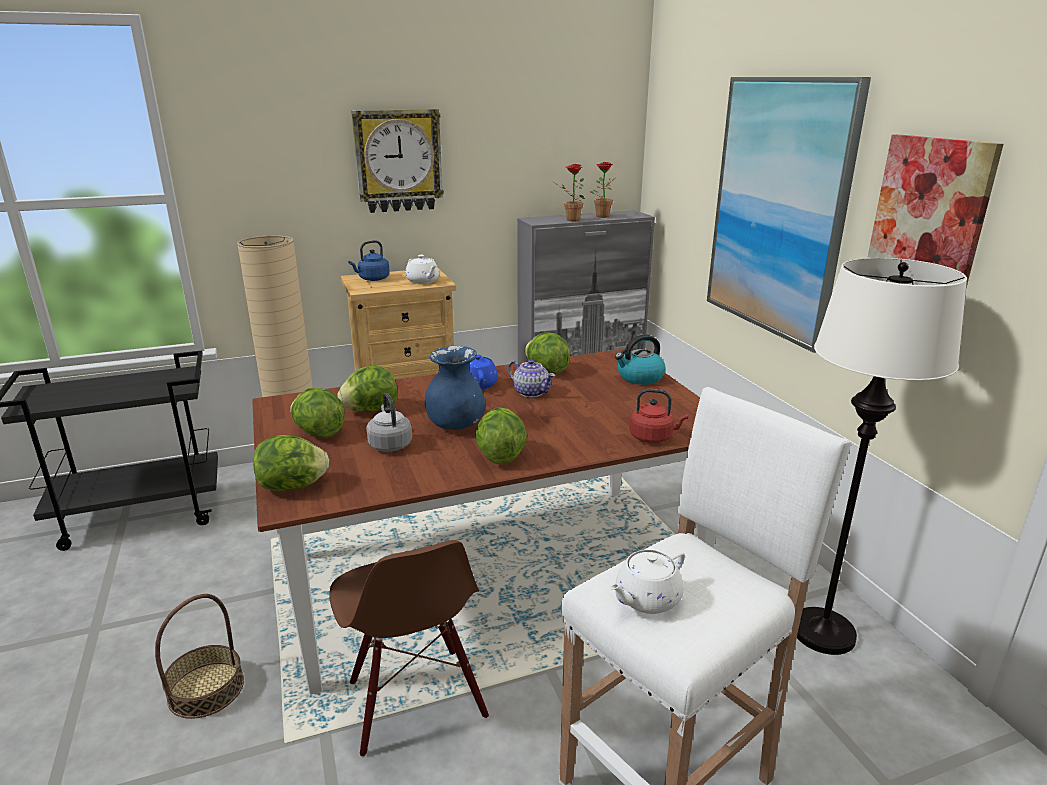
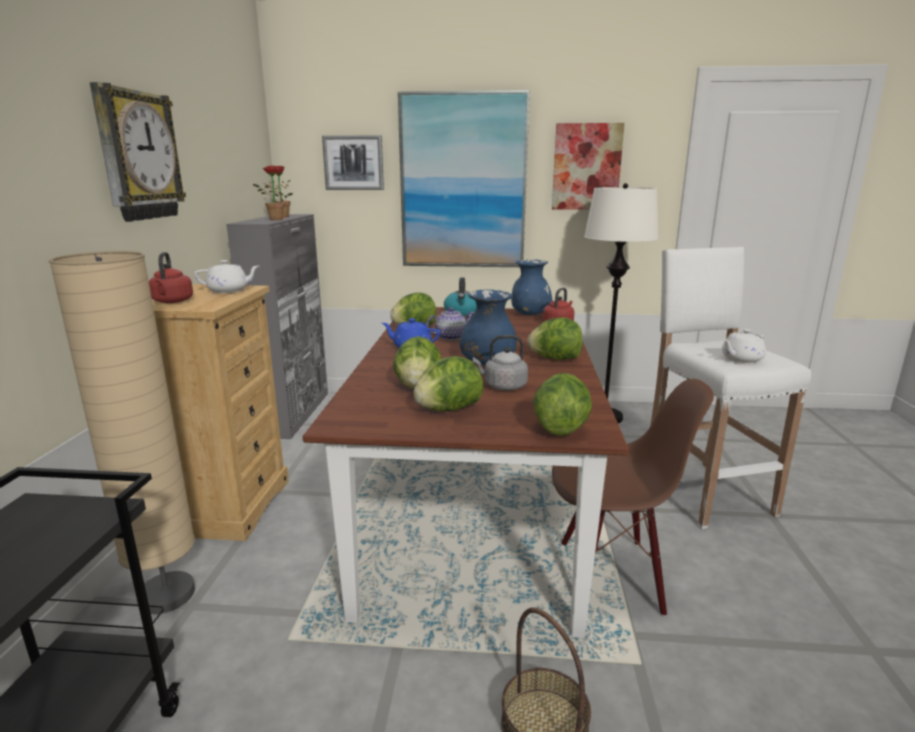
camera: 65 degrees left, 5 degrees down
(372, 279) = (172, 301): blue kettle -> red kettle
(646, 599) = (741, 359): white teapot -> white teapot turned 75 degrees clockwise
(686, 413) = (530, 314): none -> blue vase
(692, 163) = (353, 163): none -> picture

